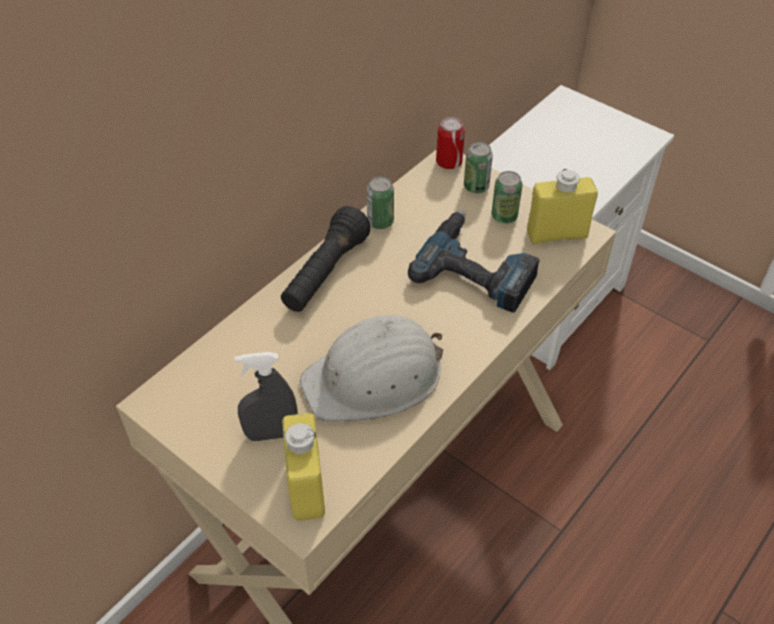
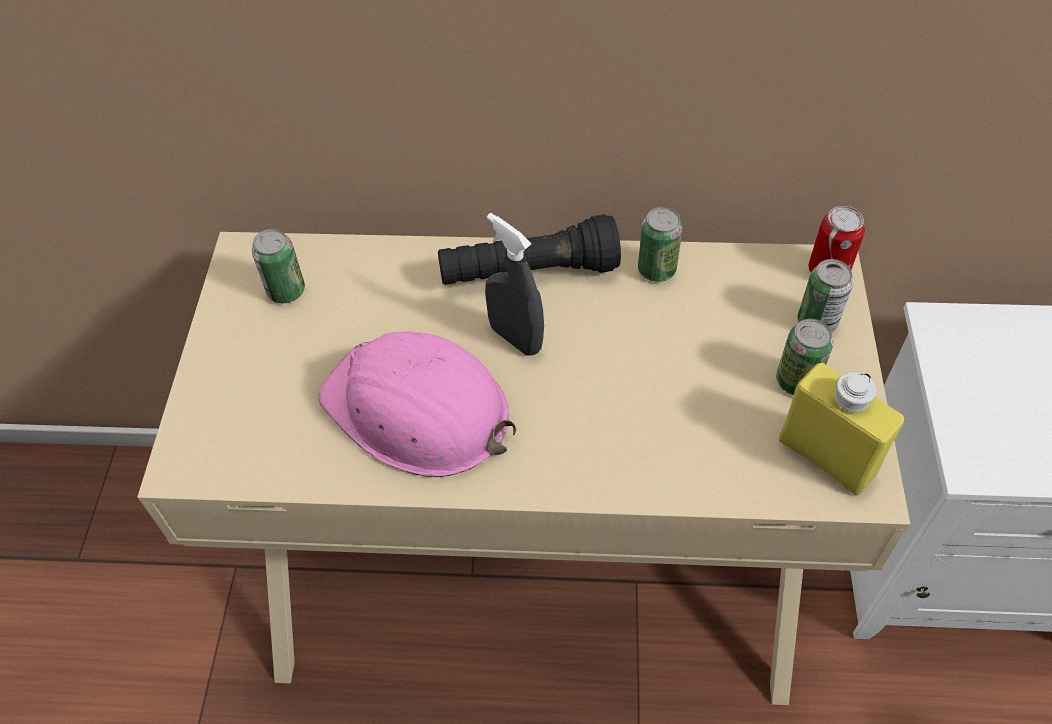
camera: 55 degrees right, 5 degrees up
(212, 395) = (286, 291): none -> can
(271, 434) = (273, 369): grey spray bottle -> grey spray bottle (515, 338)
(306, 487) = (226, 442): yellow bottle -> none
(375, 378) = (418, 410): white hard hat -> pink hard hat
(477, 268) = (677, 407): power drill -> none

